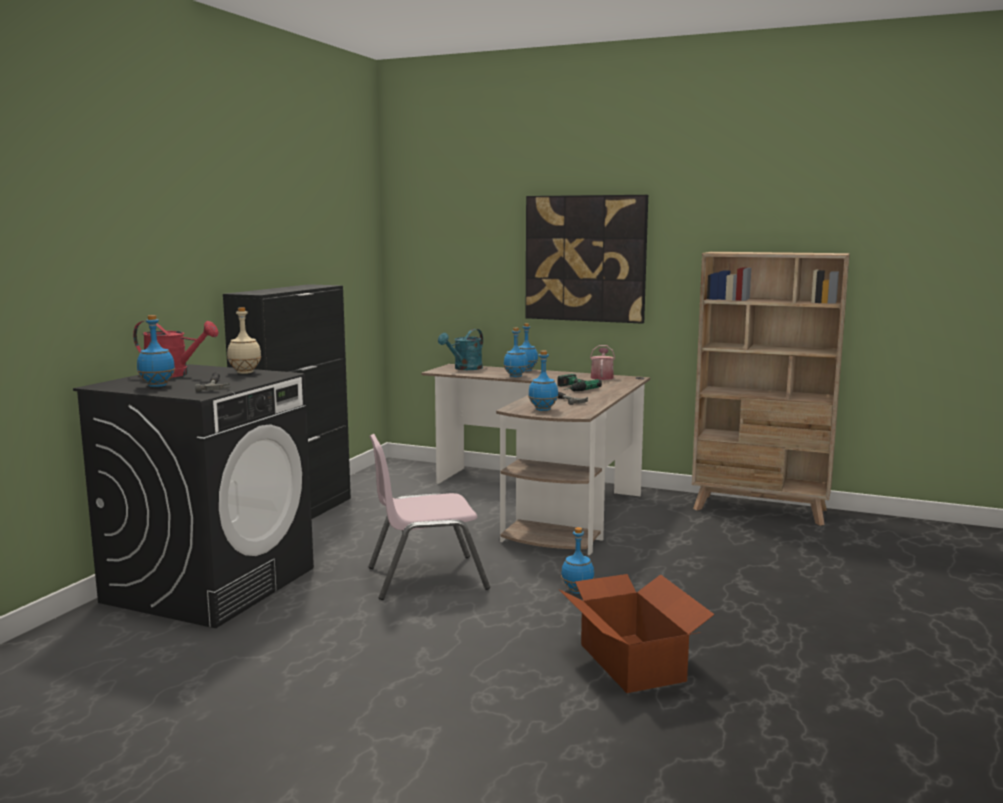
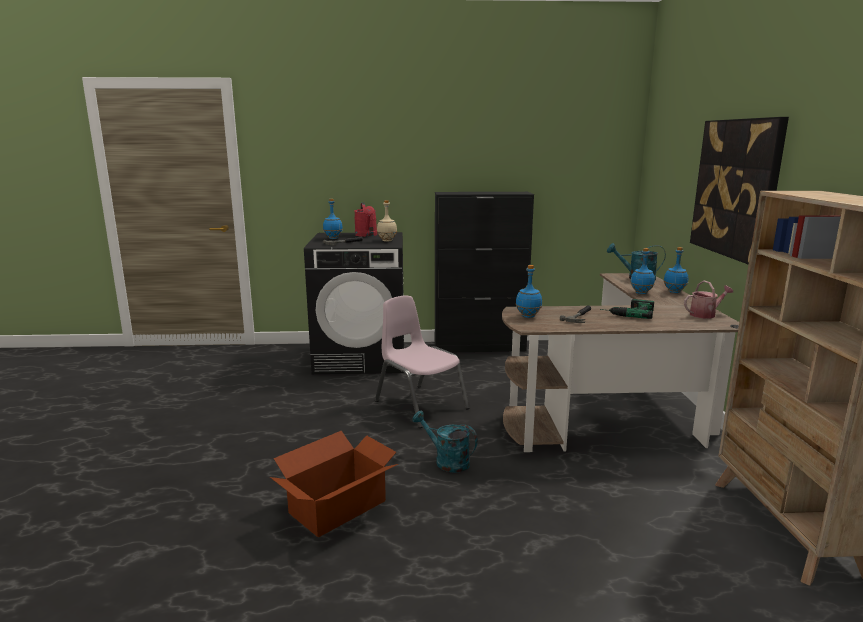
camera: 65 degrees right, 5 degrees up
(577, 591) = (446, 461): blue bottle -> turquoise watering can

